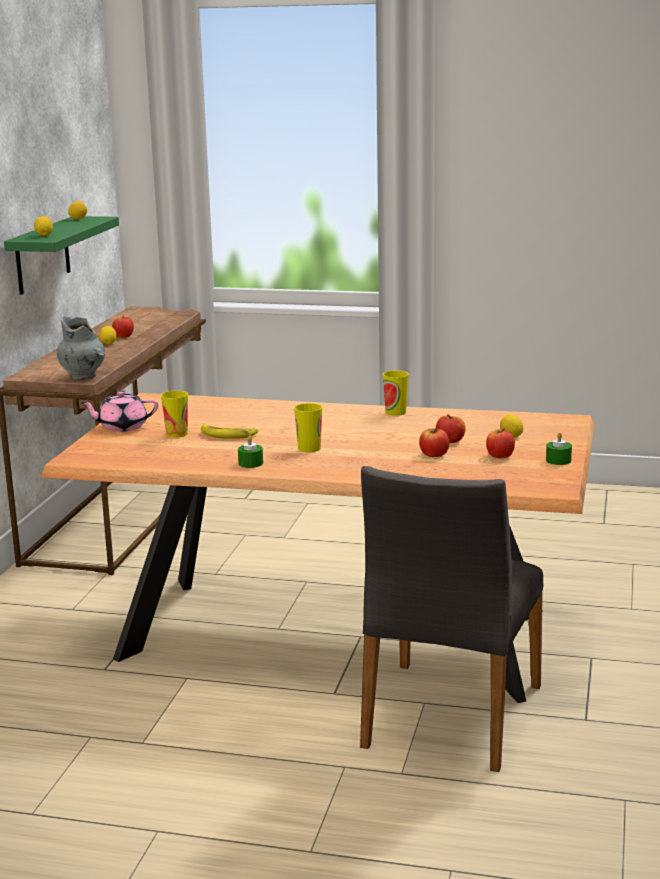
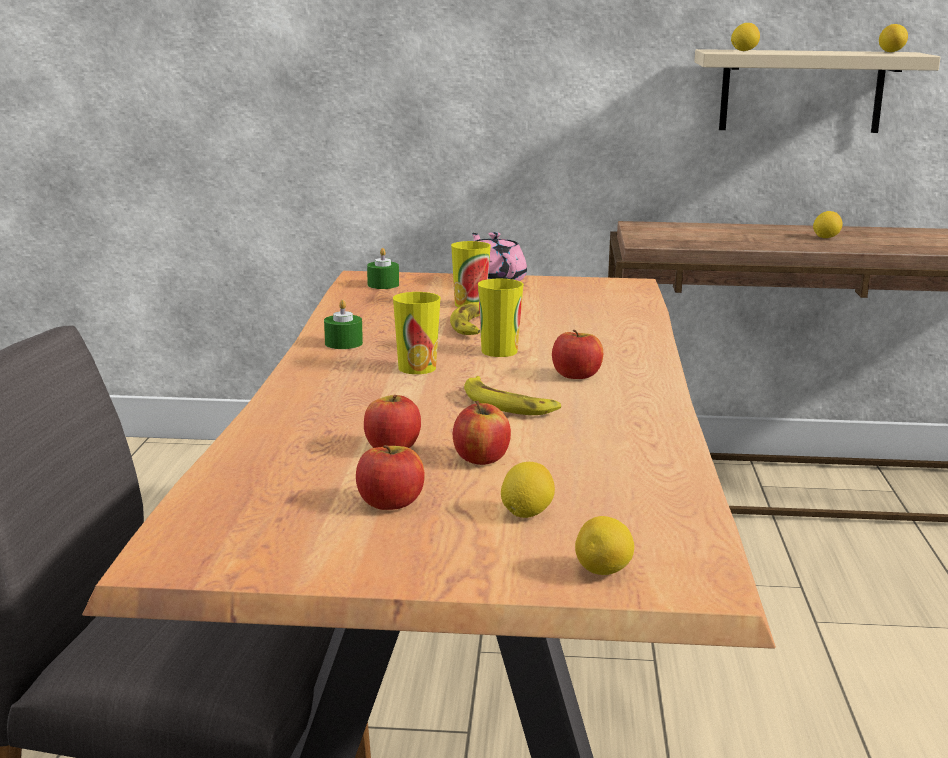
camera: 80 degrees right, 0 degrees up
(42, 255) = (801, 91): green shelf -> beige shelf
(84, 377) = (652, 241): grey vase -> none
(123, 336) = (874, 240): apple -> apple (576, 376)
(376, 434) = (507, 404): none -> banana
(395, 412) = (647, 412): cup -> cup (499, 351)
(558, 460) = (360, 564): green candle -> green candle (383, 285)
(562, 429) = (604, 572): none -> lemon

